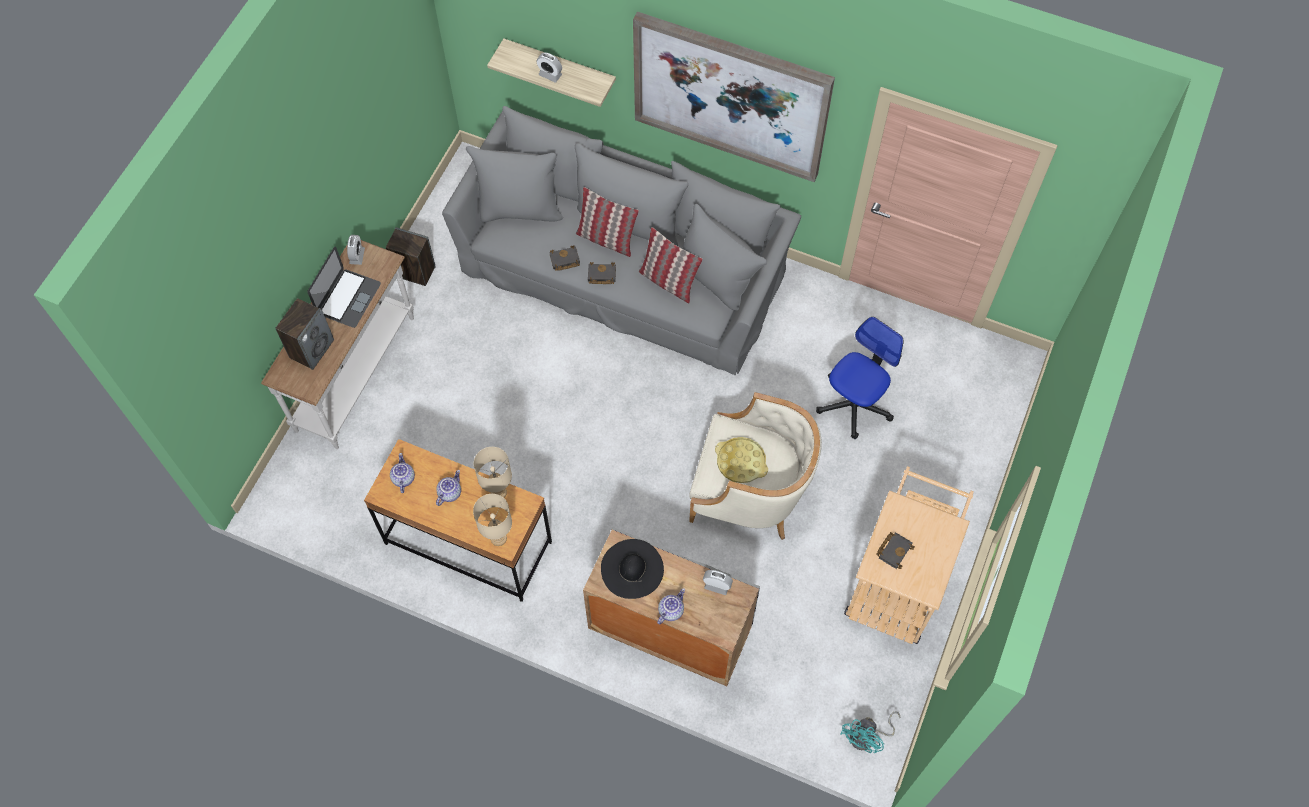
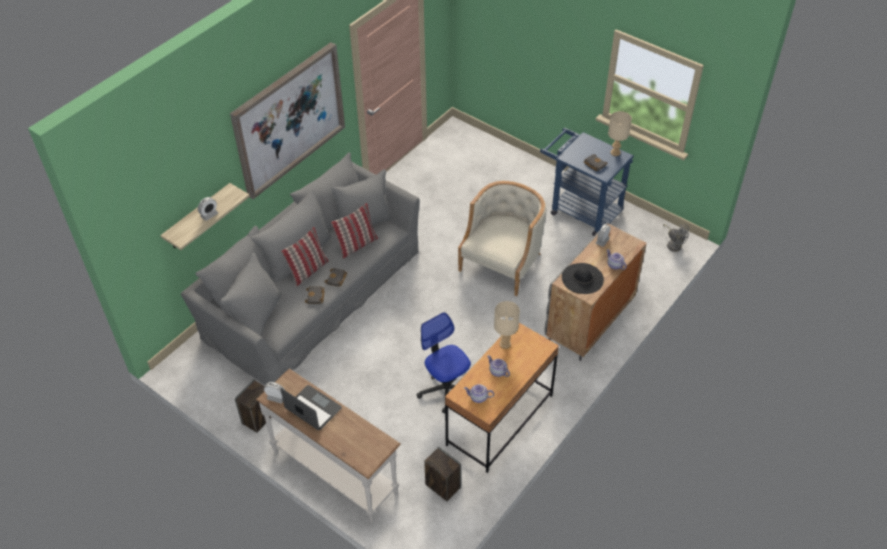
camera: 75 degrees left, 15 degrees down
(312, 348) = (349, 438): speaker -> speaker (442, 486)
(498, 539) = (540, 349): beige table lamp -> beige table lamp (615, 152)
(741, 462) = (501, 238): yellow tray -> none
(854, 404) = (458, 202): office chair -> office chair (445, 388)
(867, 737) = (673, 244): turquoise fan -> grey fan
(897, 581) = (580, 209): beige cart -> blue cart

